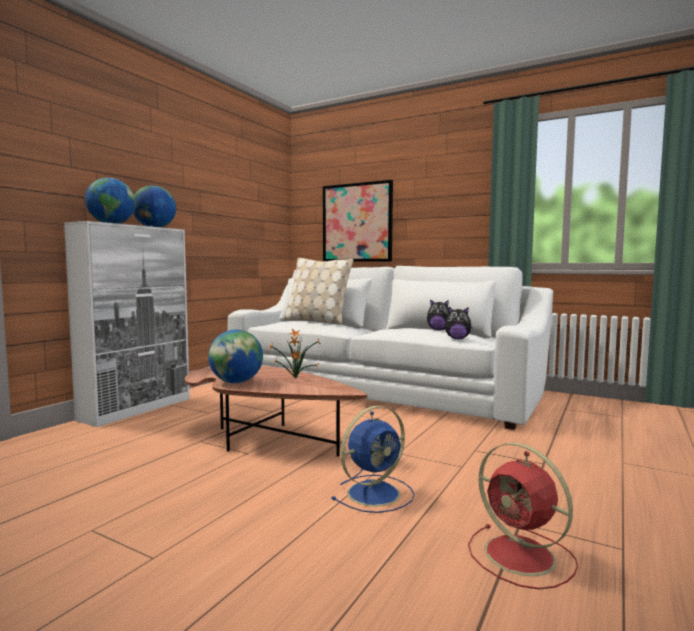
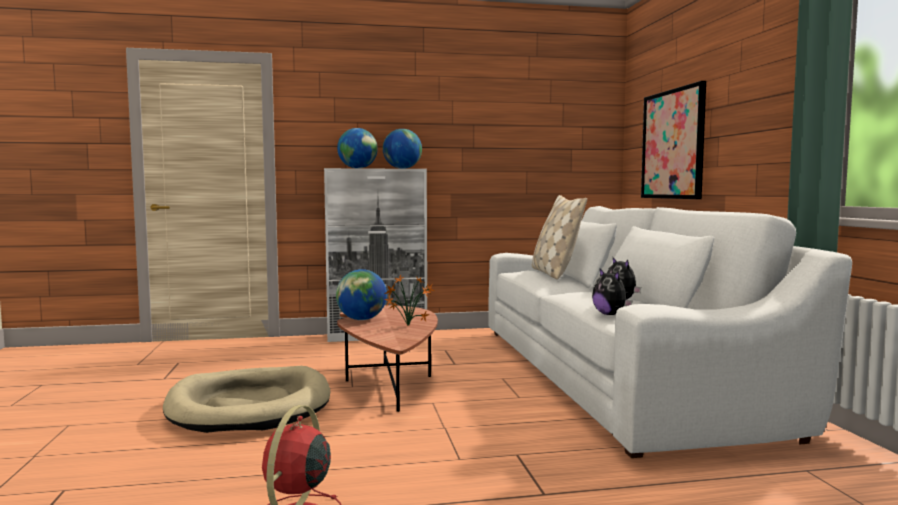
camera: 50 degrees right, 0 degrees up
(203, 506) = (250, 406): none -> beige dog bed
(375, 493) = (343, 443): blue fan -> none

